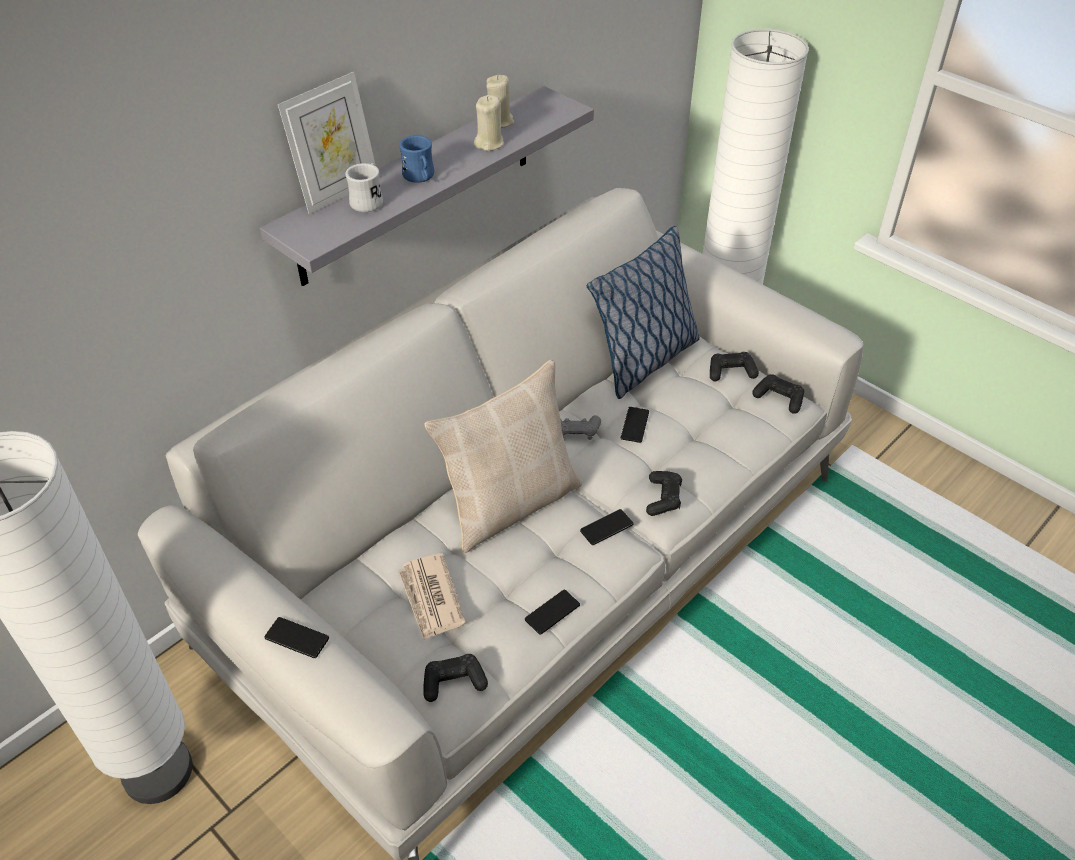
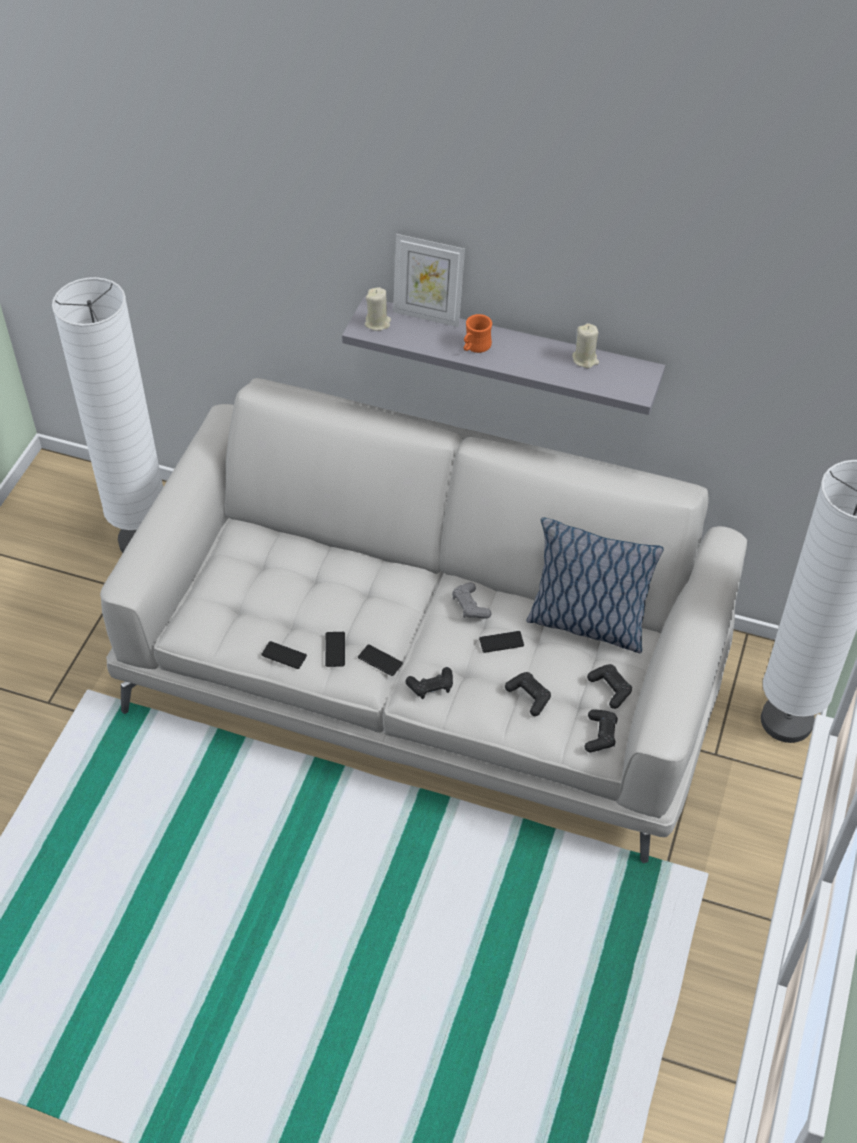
camera: 65 degrees right, 5 degrees up
(297, 638) = (165, 517): phone -> phone (335, 649)
(369, 201) = (428, 333): white mug -> none
(420, 177) = (475, 347): blue mug -> orange mug
(431, 598) = (260, 583): newspaper -> none
(454, 682) = (201, 623): black game controller -> black game controller (529, 696)
(489, 143) = (548, 365): beige candle -> beige candle (377, 323)
(510, 503) = (373, 595): beige pillow -> none

